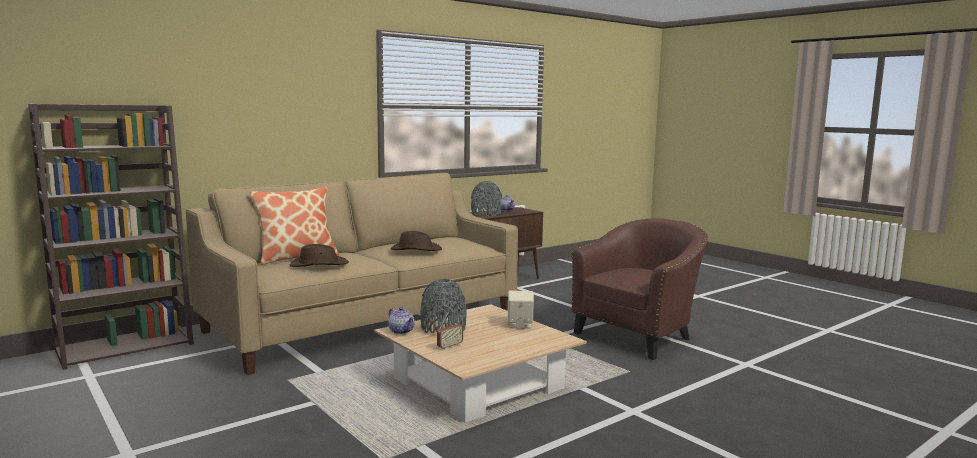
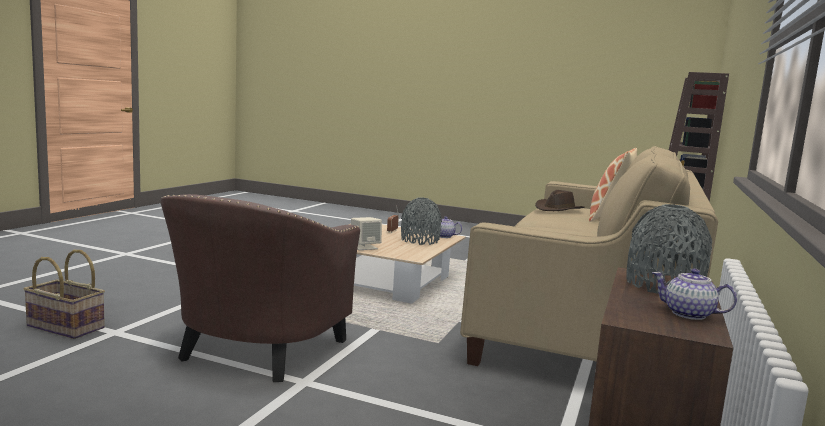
camera: 150 degrees right, 0 degrees up
(415, 249) = (542, 228): brown hat -> none
(791, 374) = (64, 327): none -> basket

